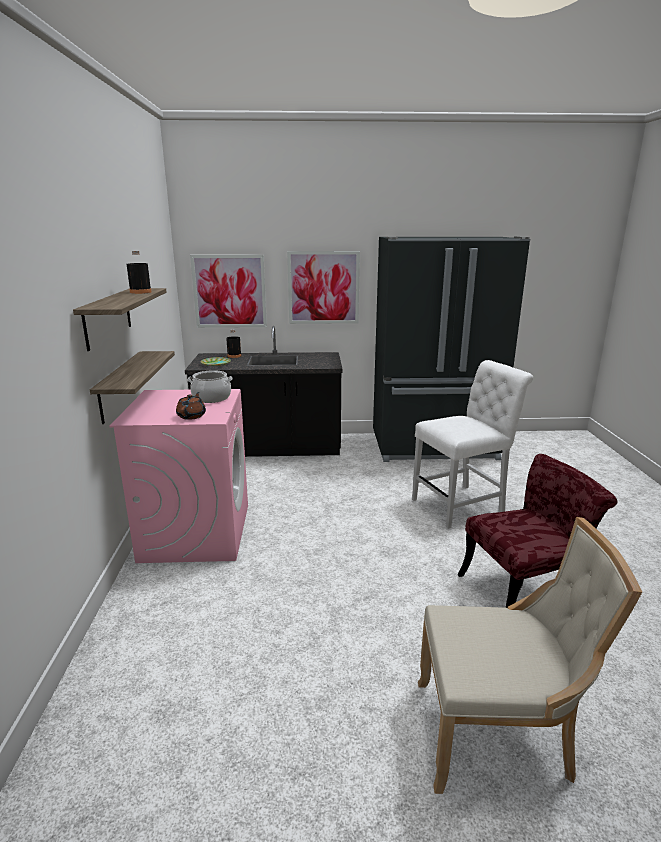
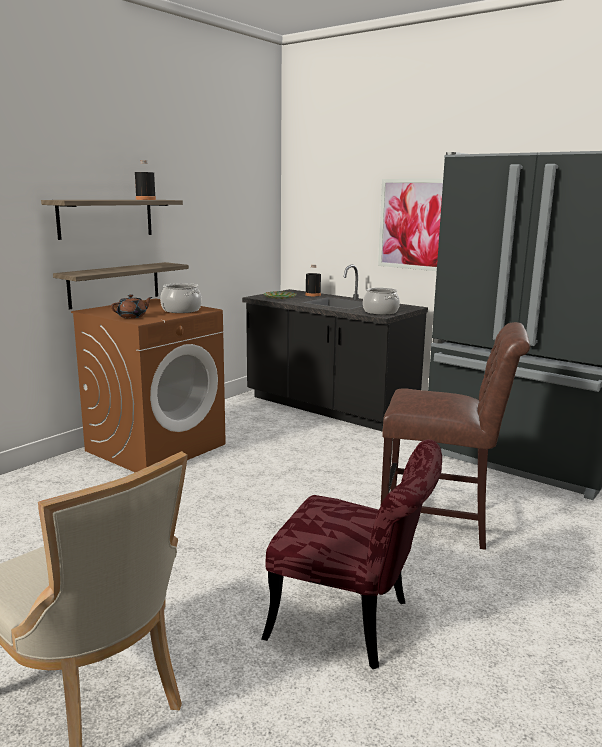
camera: 40 degrees right, 5 degrees down
(196, 532) = (156, 447): pink washing machine -> brown washing machine
(229, 291) = (324, 224): picture -> none
(323, 363) = (380, 312): none -> cooking pot
(462, 505) = (442, 522): white chair -> brown chair

